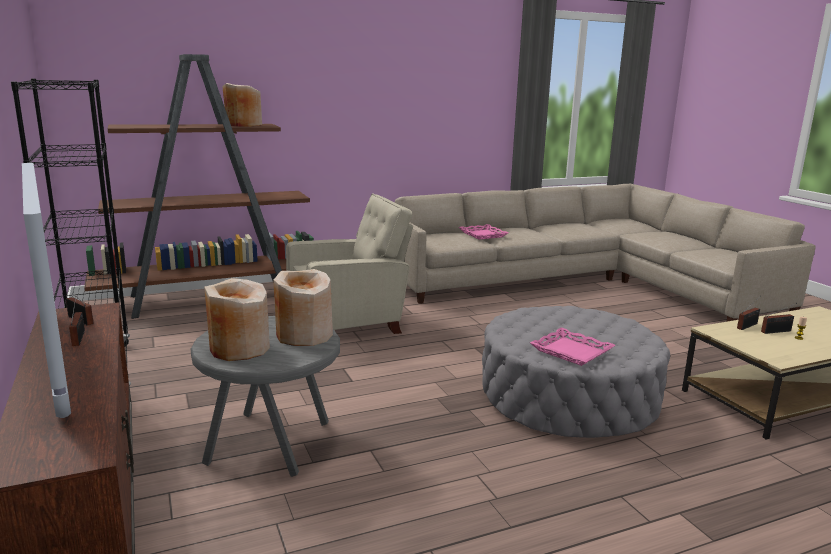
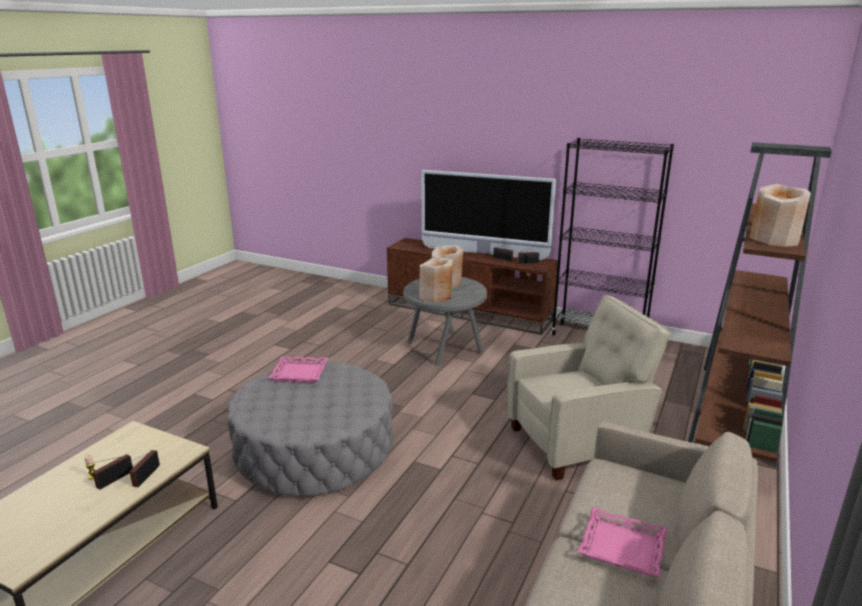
camera: 140 degrees right, 5 degrees up
(350, 324) = (579, 442): beige armchair -> beige armchair turned 135 degrees counterclockwise

